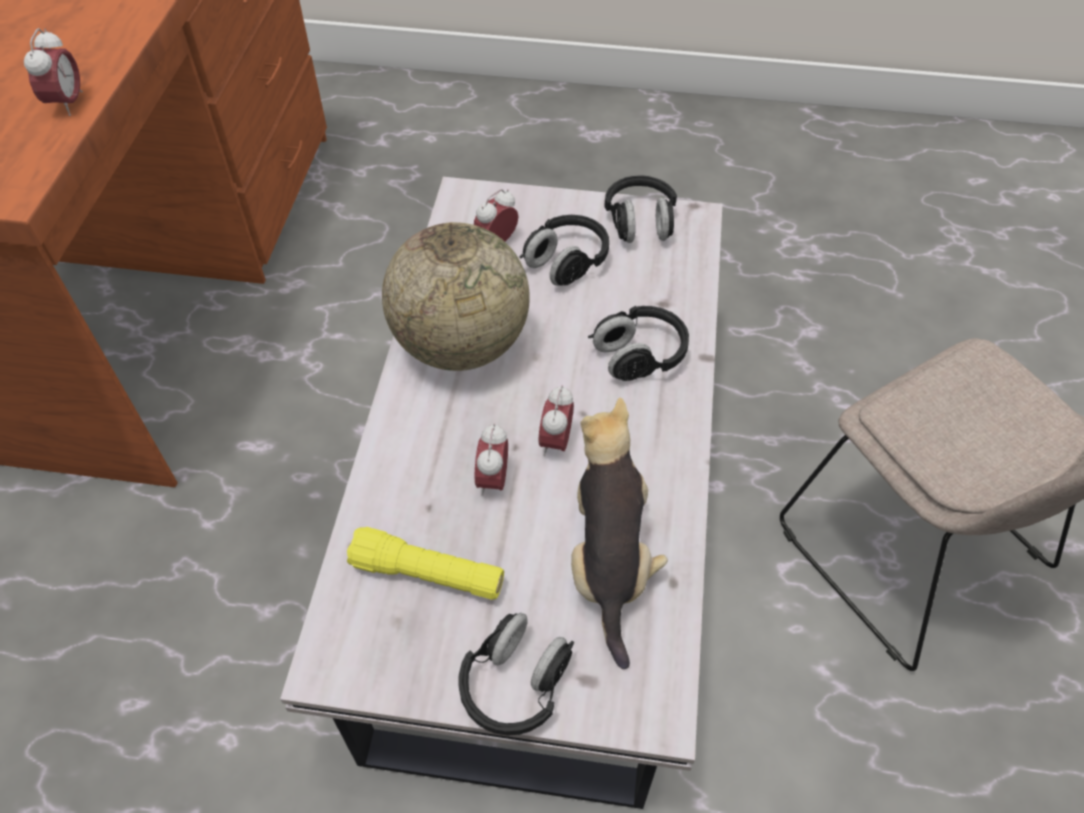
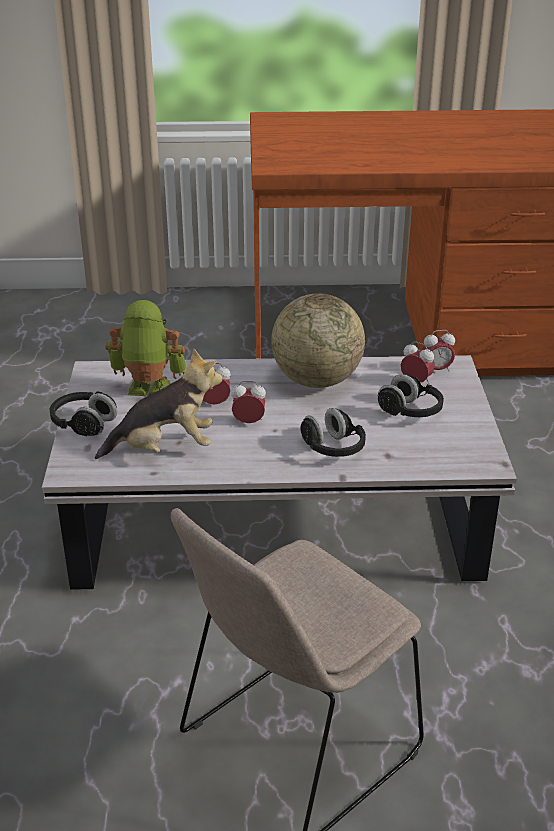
camera: 80 degrees right, 20 degrees down
(67, 103) = (339, 166): alarm clock -> alarm clock (436, 369)
(428, 574) = (148, 390): yellow flashlight -> toy robot
(640, 223) = (469, 439): black headphones -> none

